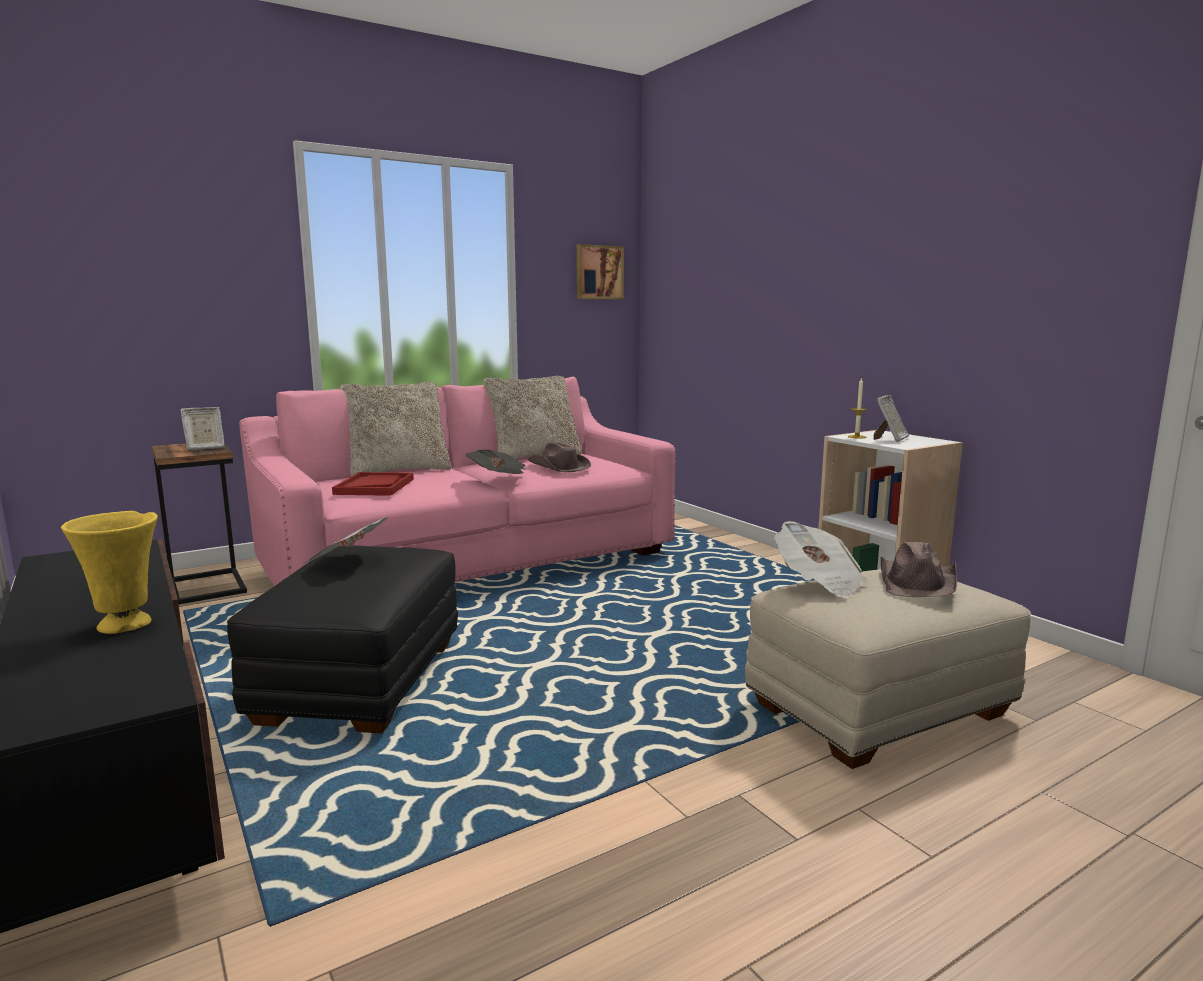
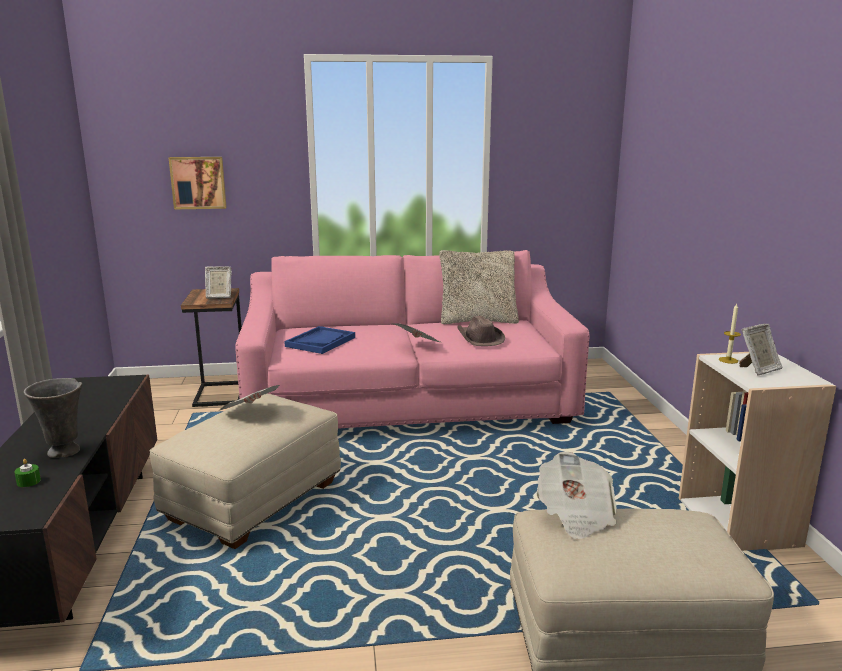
camera: 25 degrees right, 5 degrees up
(104, 663) = (28, 481): none -> green candle
(126, 625) = (64, 452): yellow vase -> grey vase
(361, 682) = (254, 501): black ottoman -> beige ottoman
(374, 486) = (320, 342): red tray -> blue tray
(399, 469) = (357, 323): beige pillow -> none
(598, 272) = (574, 149): picture -> picture (198, 182)
(918, 582) = (670, 536): brown hat -> none

